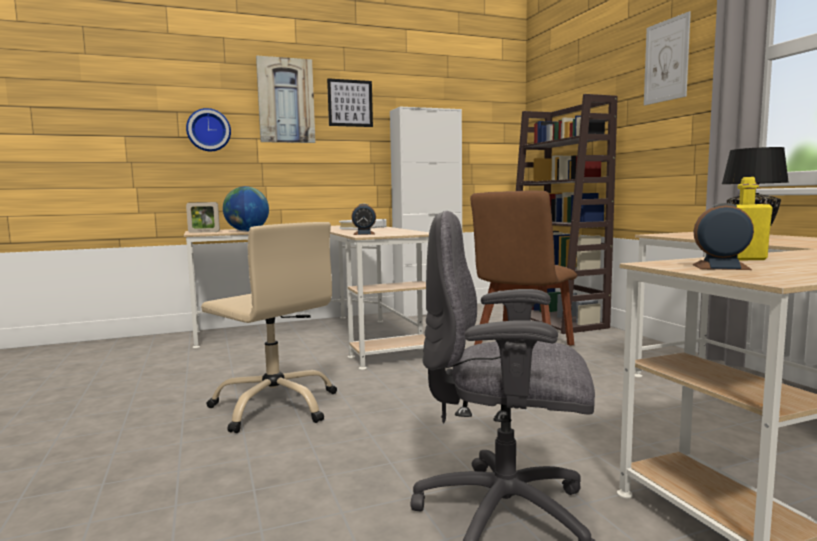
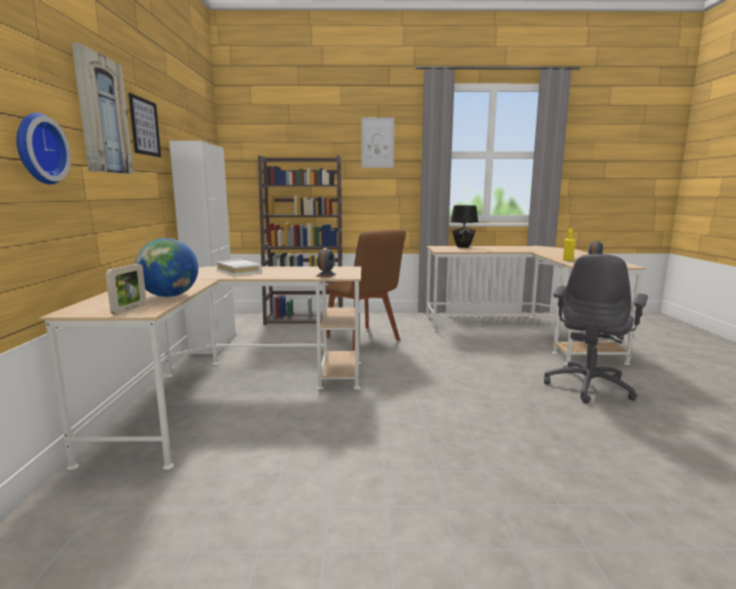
camera: 70 degrees left, 5 degrees up
(275, 406) = (424, 427): beige office chair -> none

